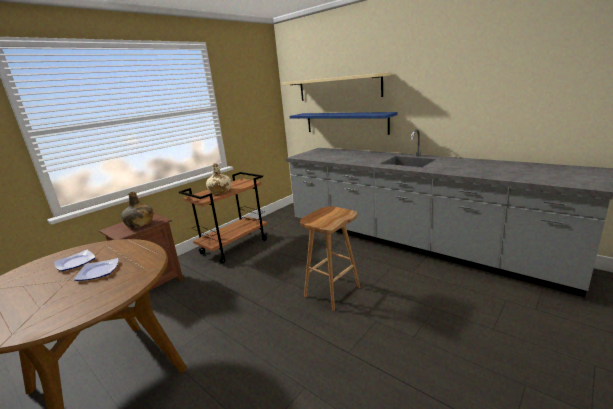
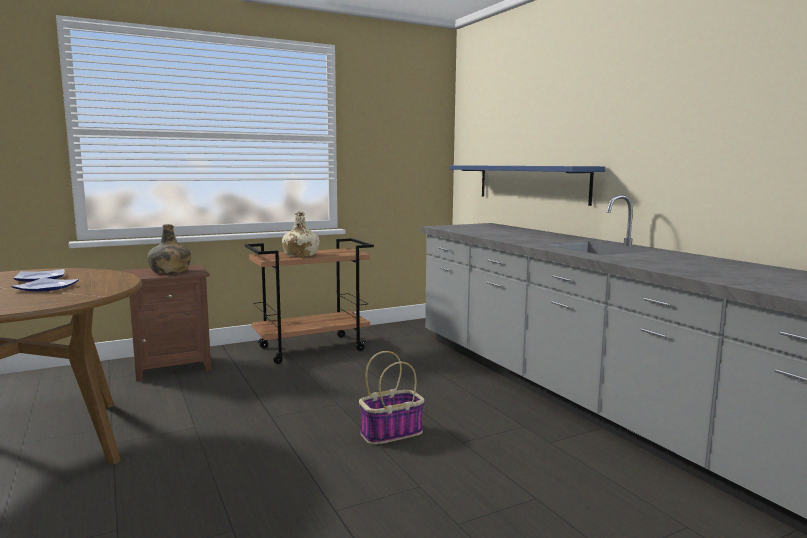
camera: 20 degrees right, 10 degrees down
(332, 291) = (392, 433): brown stool -> basket
(338, 88) = (526, 125): beige shelf -> none

